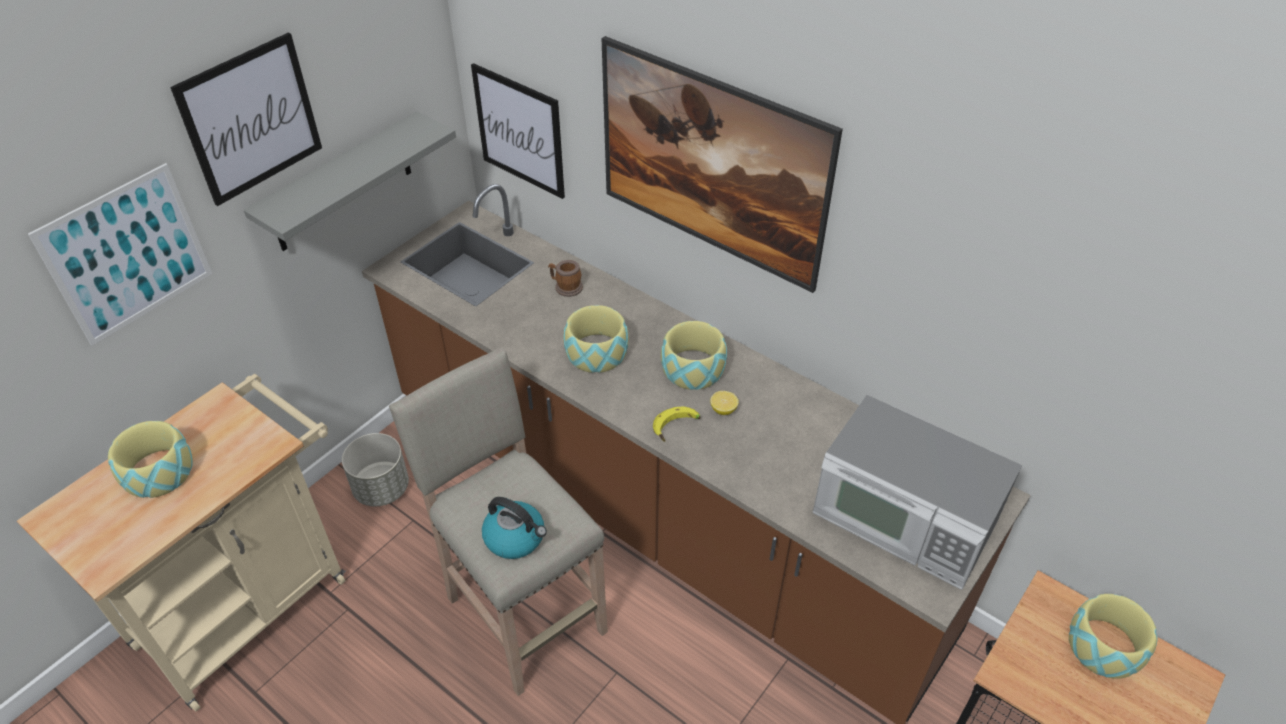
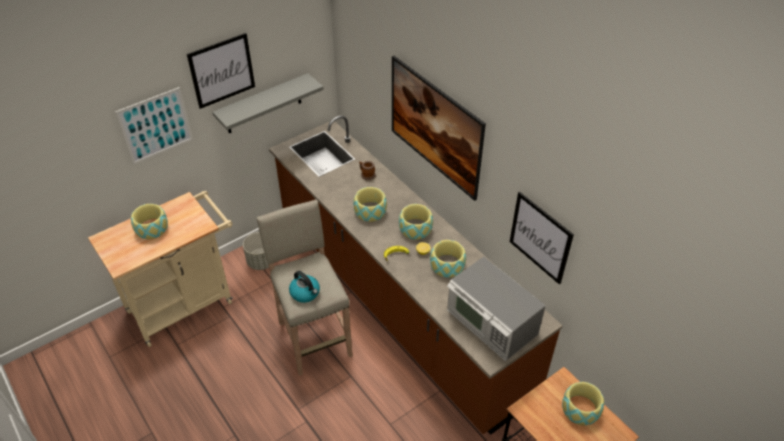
camera: 15 degrees right, 0 degrees up
(519, 131) = (357, 90): picture -> picture (540, 237)
(778, 426) = (447, 265): none -> bowl

